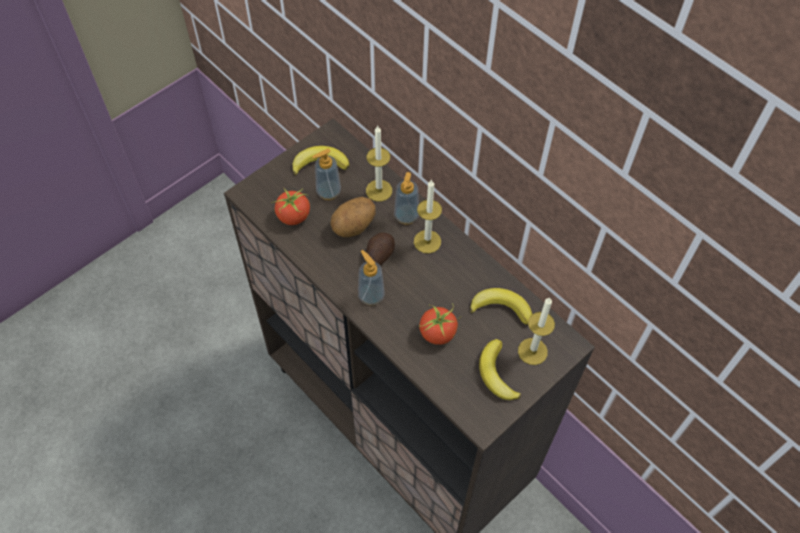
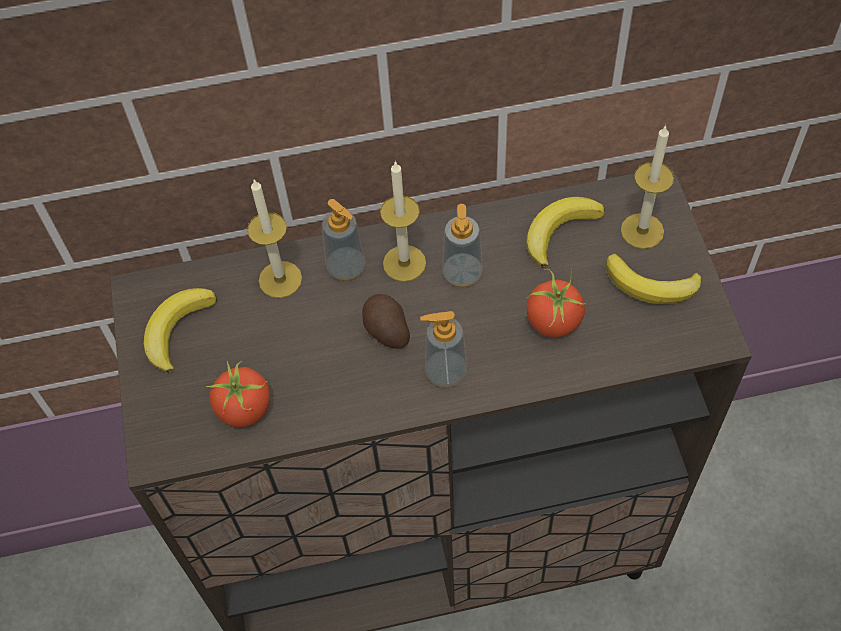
camera: 55 degrees left, 0 degrees up
(328, 192) = (235, 343): soap dispenser -> soap dispenser (462, 274)
(354, 227) = (319, 339): potato -> none

